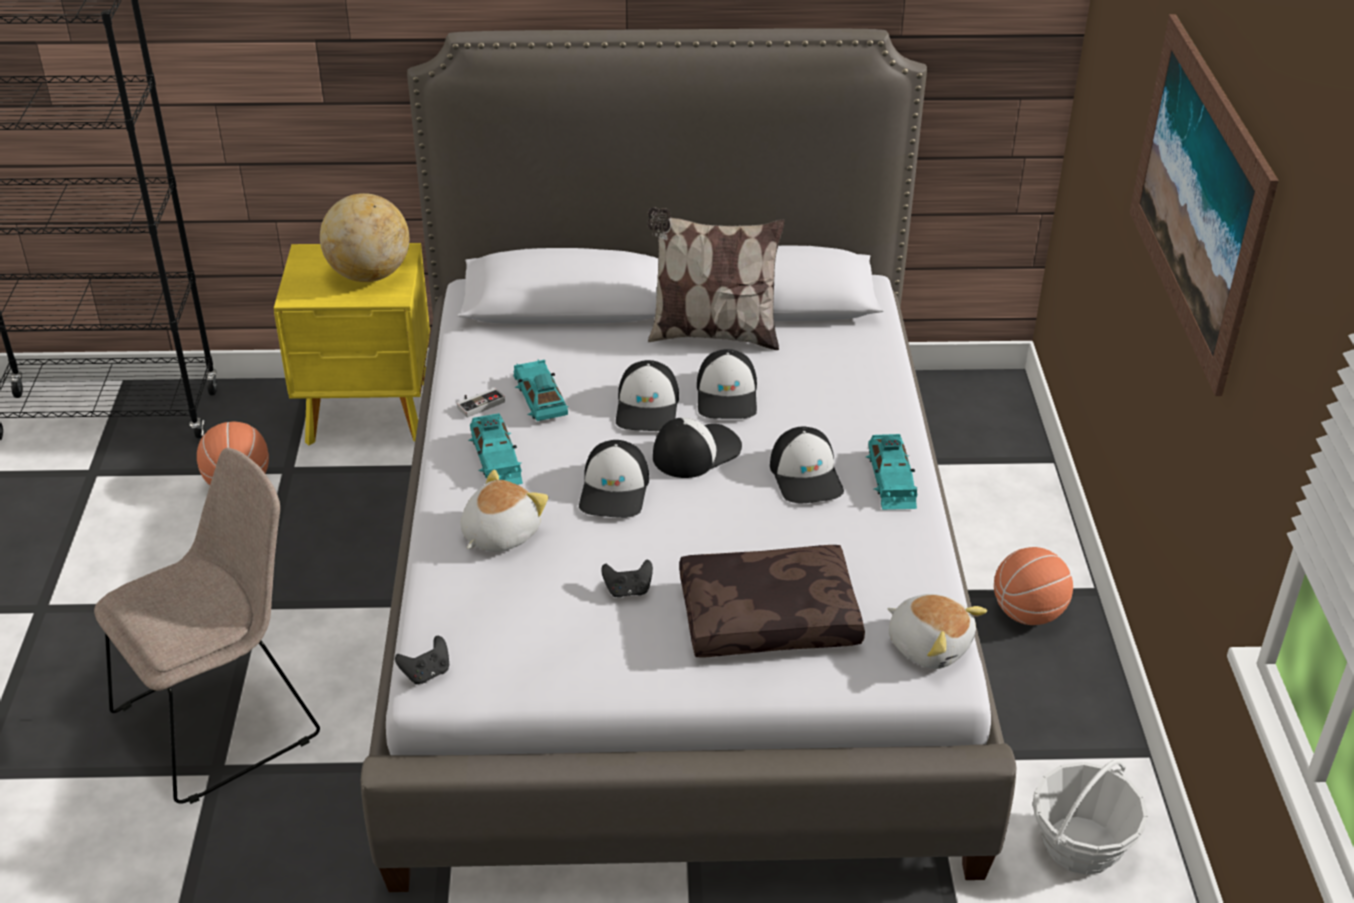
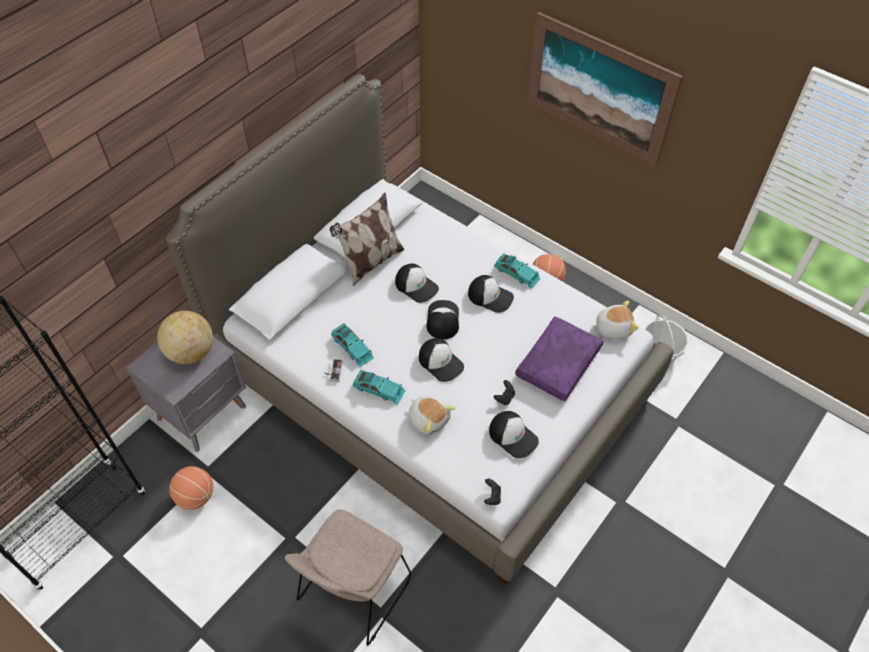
camera: 50 degrees left, 15 degrees up
(223, 719) = (352, 592): beige chair -> beige chair turned 150 degrees counterclockwise
(371, 414) = (203, 413): yellow nightstand -> grey nightstand
(499, 534) = (429, 419): plush toy -> plush toy turned 150 degrees clockwise
(540, 397) = (352, 347): turquoise toy car -> turquoise toy car turned 150 degrees counterclockwise
(648, 407) = (398, 316): cap -> cap (513, 436)
(769, 615) = (557, 363): brown pillow -> purple pillow

